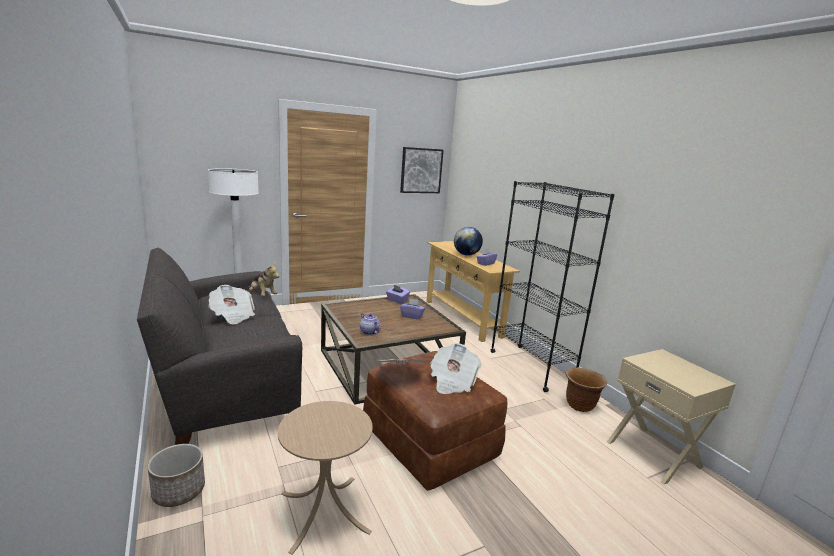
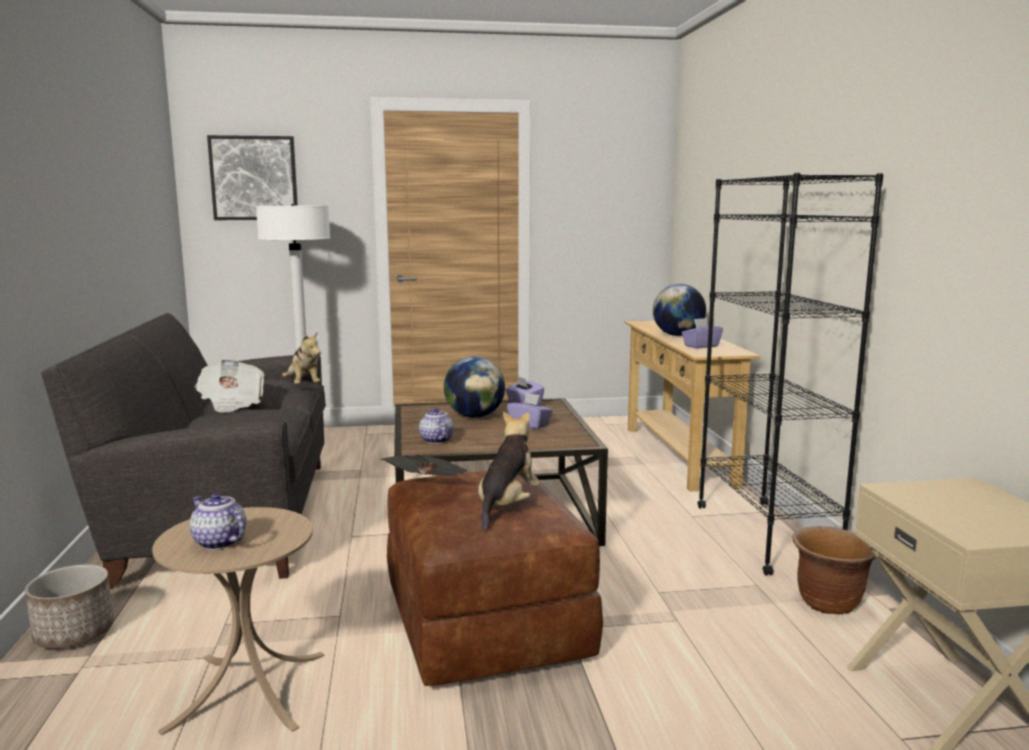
camera: 20 degrees right, 5 degrees down
(321, 434) = (218, 542): none -> teapot
(376, 311) = (474, 416): none -> globe
(421, 170) = (617, 199): picture -> picture (254, 178)
(452, 381) = (507, 506): newspaper -> plush toy

